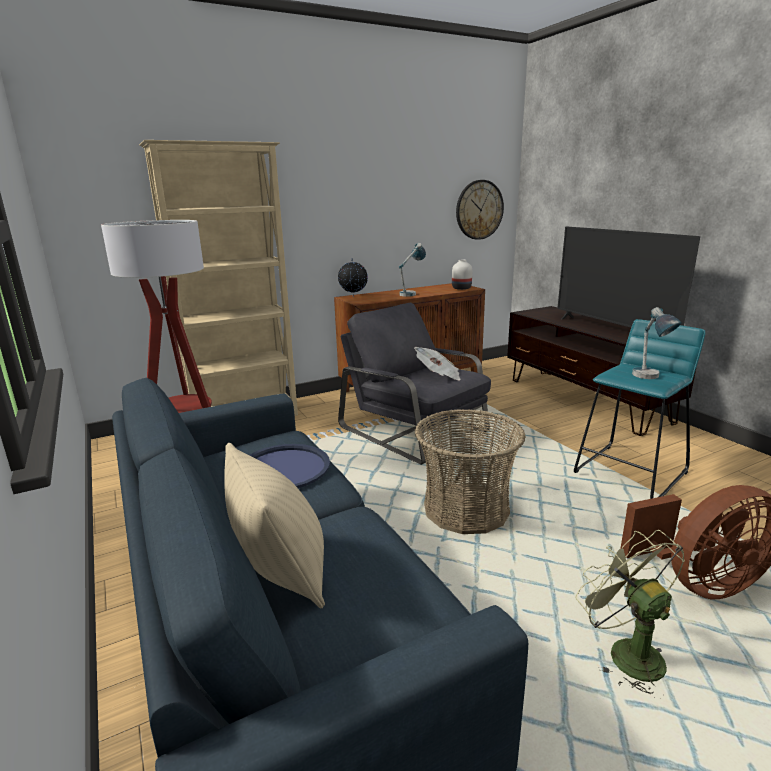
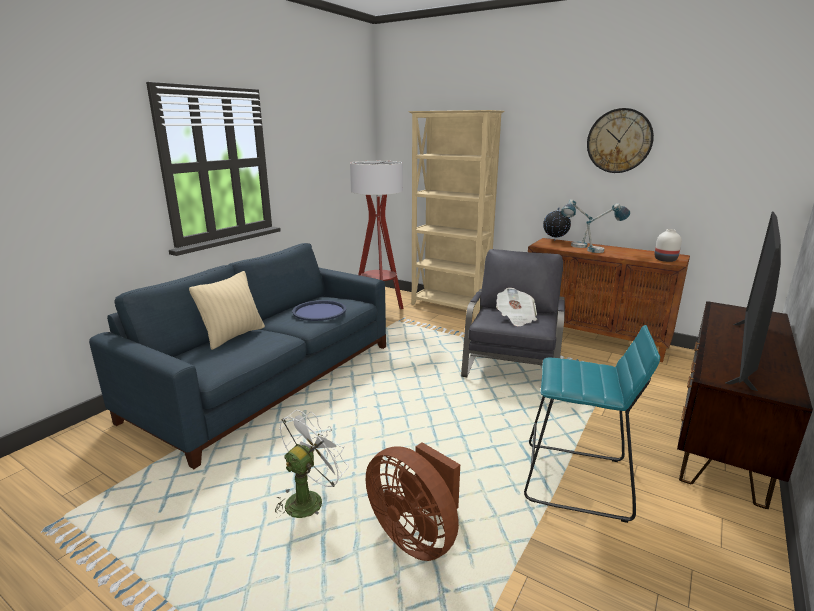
camera: 60 degrees right, 0 degrees up
(466, 509) = (420, 407): basket -> none
(479, 210) = (742, 178): wall clock -> wall clock (619, 141)
(625, 652) = (309, 499): green fan -> white fan
(649, 378) = (572, 379): table lamp -> table lamp (573, 246)

